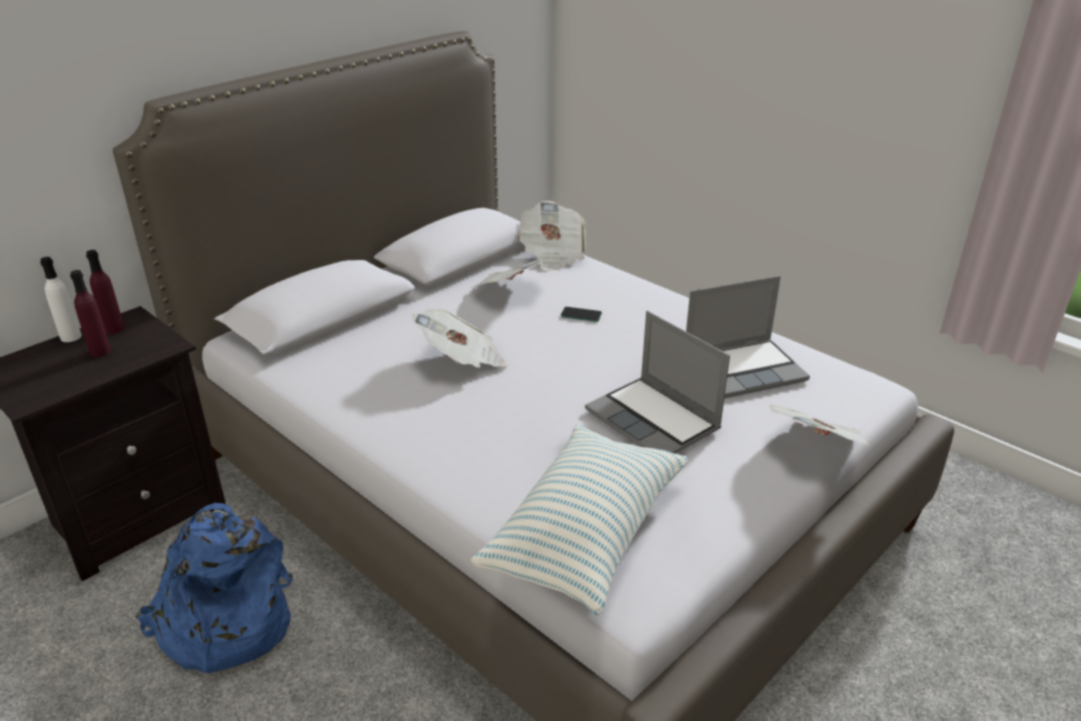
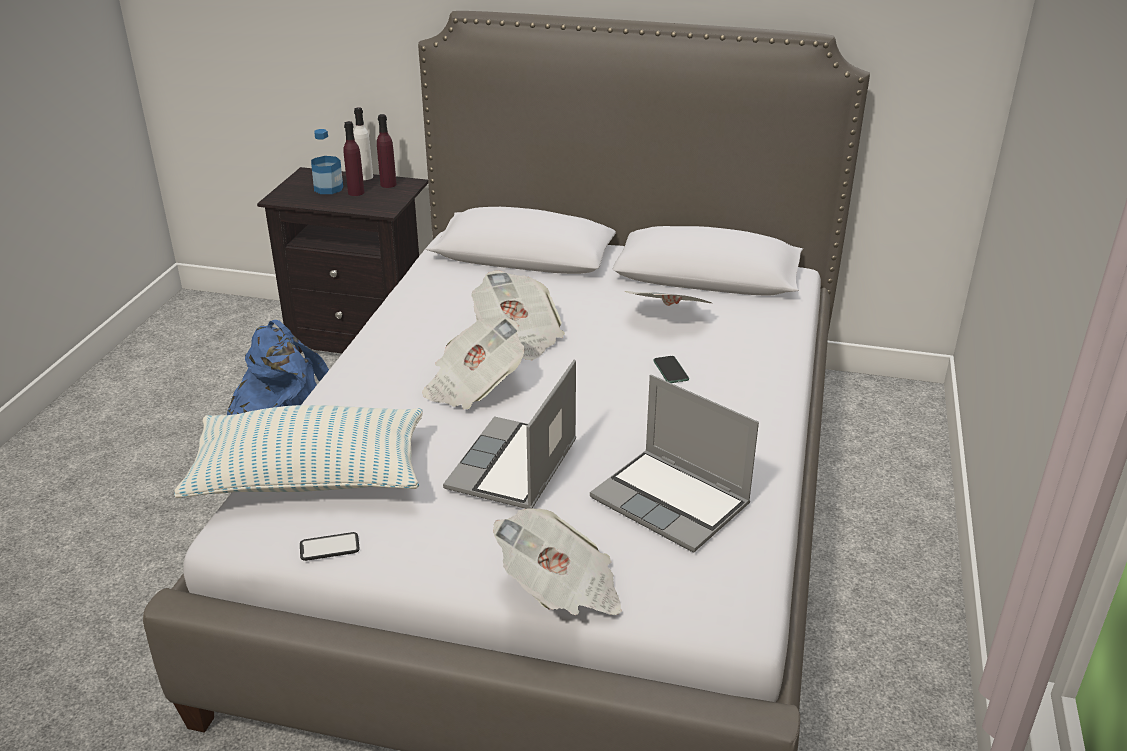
camera: 60 degrees right, 0 degrees up
(60, 365) = (328, 188): none -> bottle
(552, 254) = (777, 316): newspaper -> newspaper (473, 386)
(698, 548) = (329, 547): none -> phone

